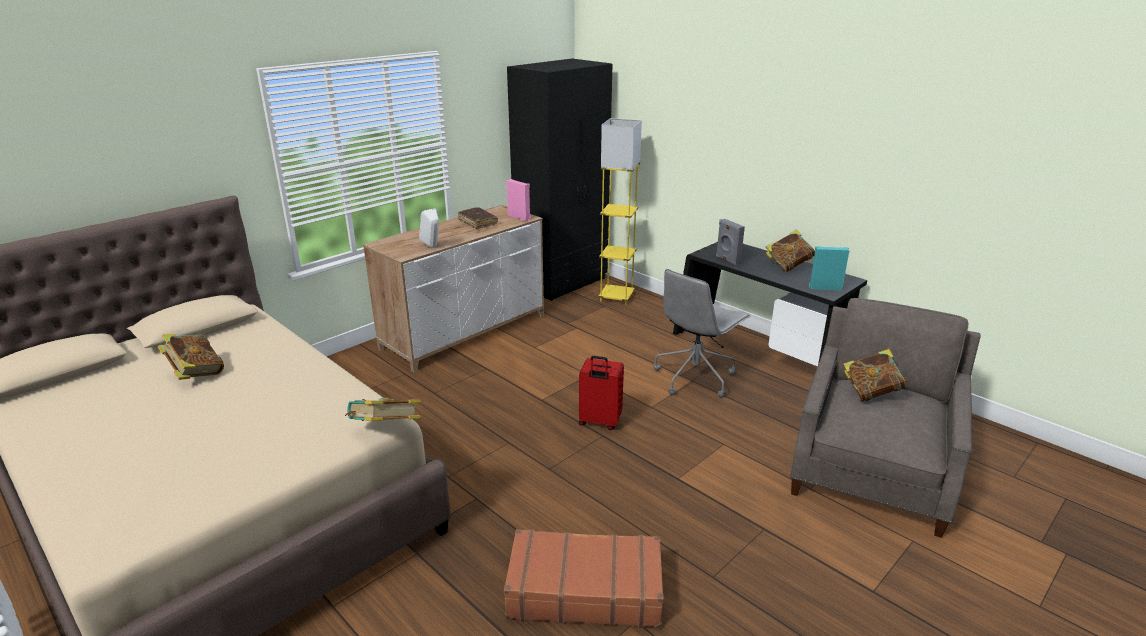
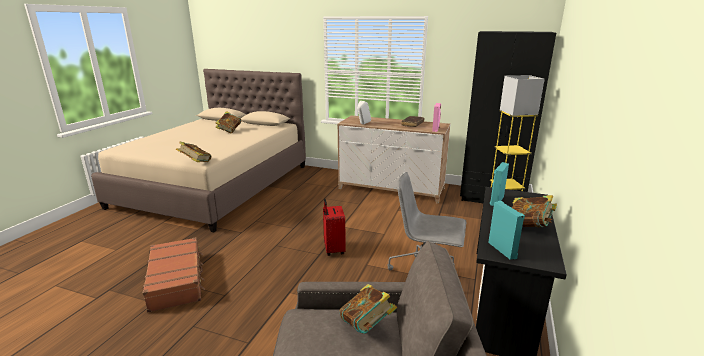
camera: 65 degrees right, 5 degrees down
(727, 260) = (496, 200): grey speaker -> turquoise speaker

